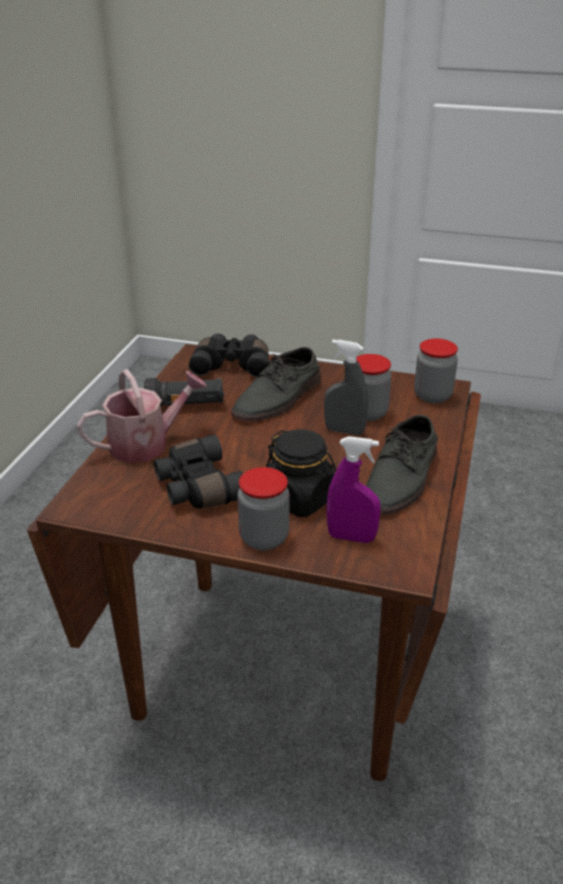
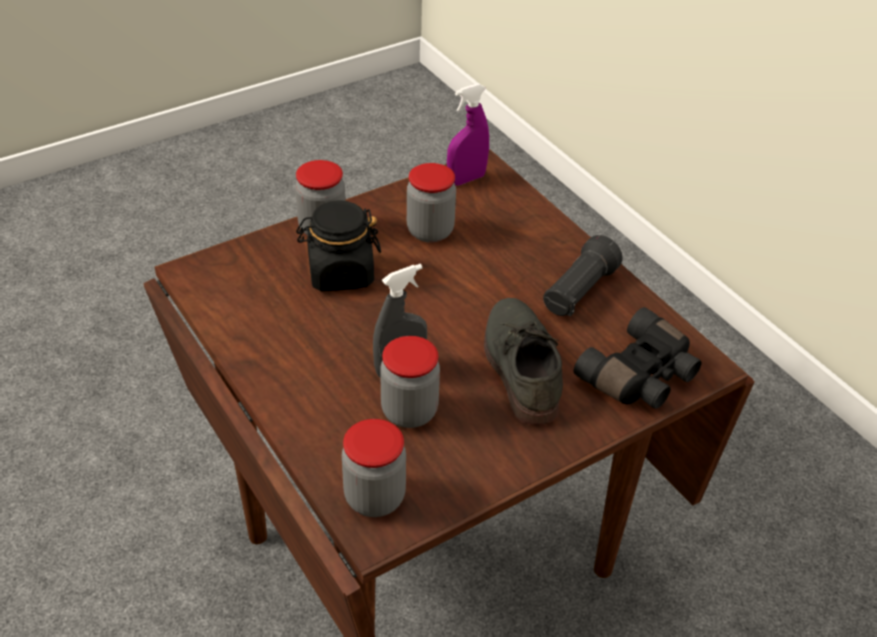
camera: 130 degrees right, 10 degrees up
(146, 444) = (533, 237): watering can -> none
(197, 487) = (430, 231): black binoculars -> jar
(351, 537) = (260, 269): purple spray bottle -> purple spray bottle (466, 179)
(402, 479) = (280, 349): grey shoe -> none

